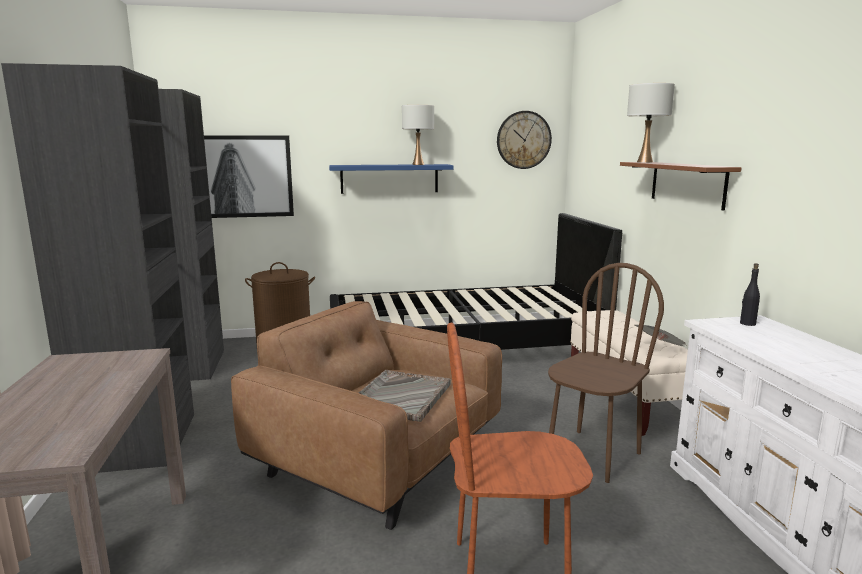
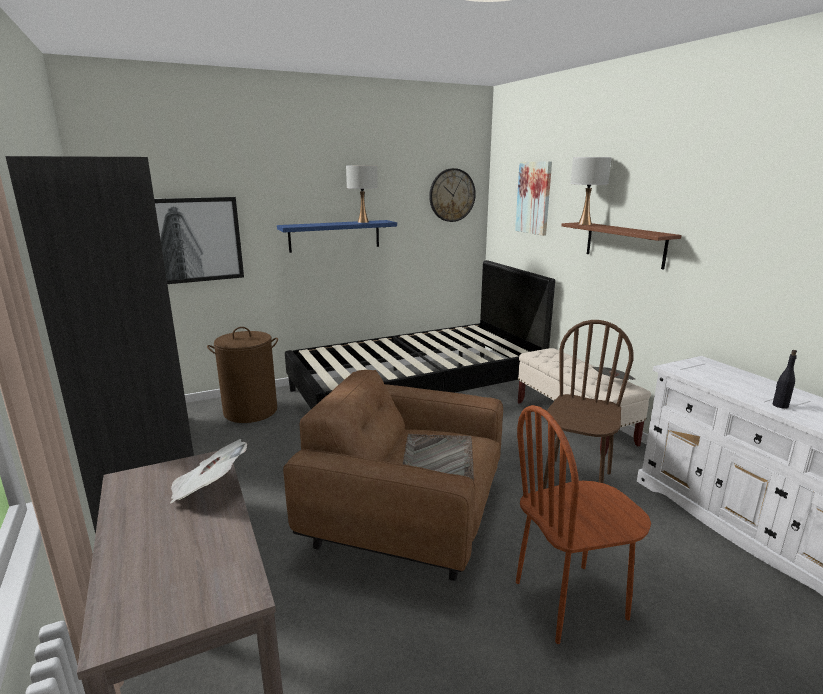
camera: 15 degrees left, 5 degrees up
(121, 374) = (208, 488): none -> newspaper
(606, 139) = (534, 198): none -> picture
(747, 323) = (699, 365): black bottle -> black bottle (780, 405)

